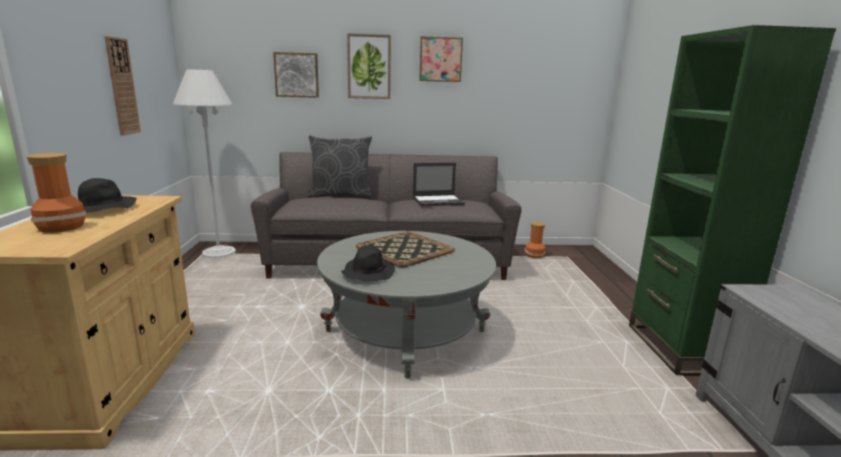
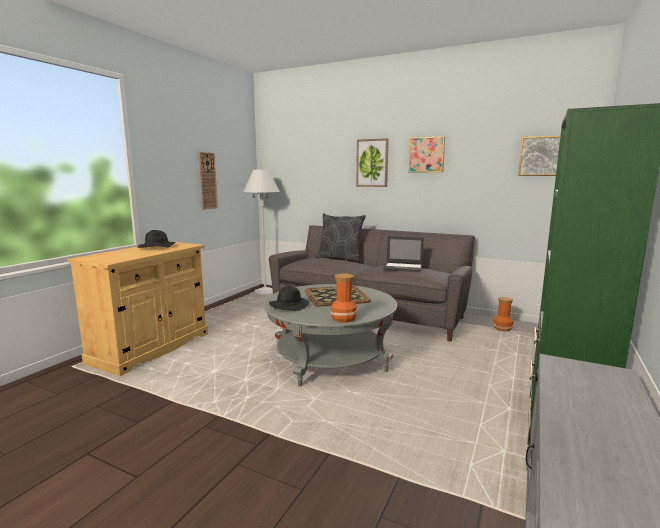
camera: 30 degrees right, 5 degrees down
(61, 227) = (127, 253): vase -> vase (343, 318)
(297, 75) = (323, 171): picture -> picture (541, 156)

